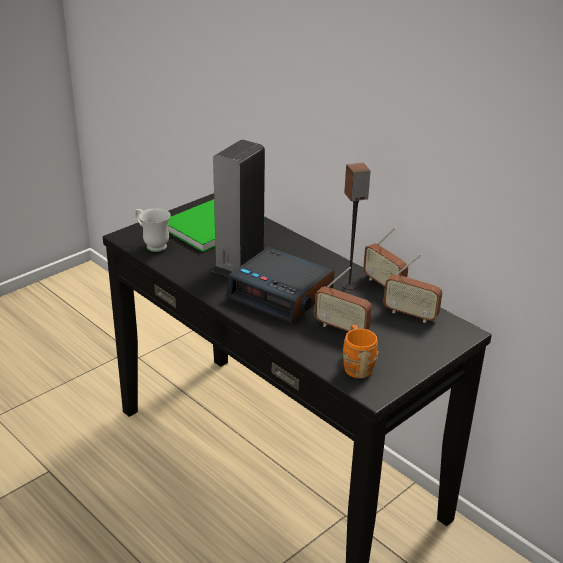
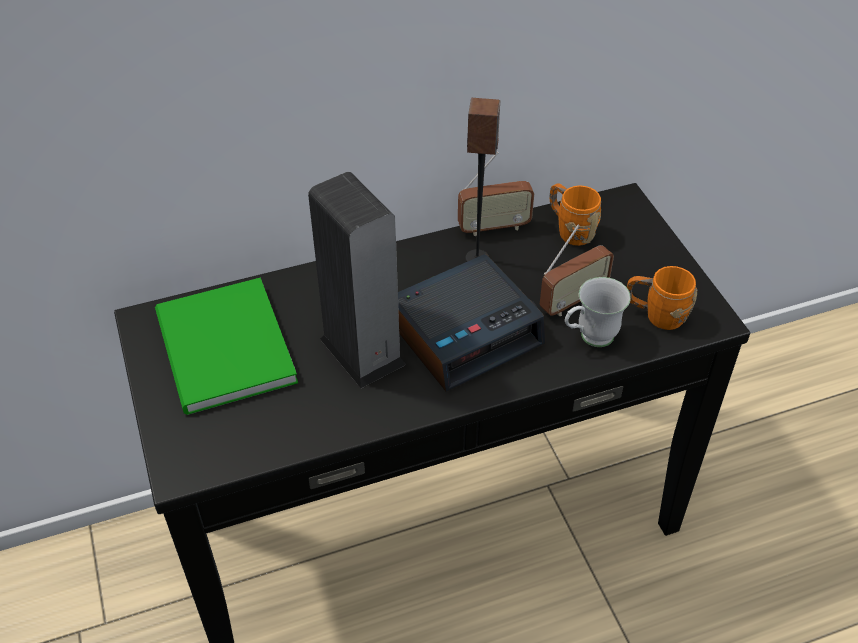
camera: 65 degrees left, 15 degrees up
(152, 245) = (235, 441): white mug -> white mug (589, 338)
(410, 314) = (570, 229): radio -> orange mug

